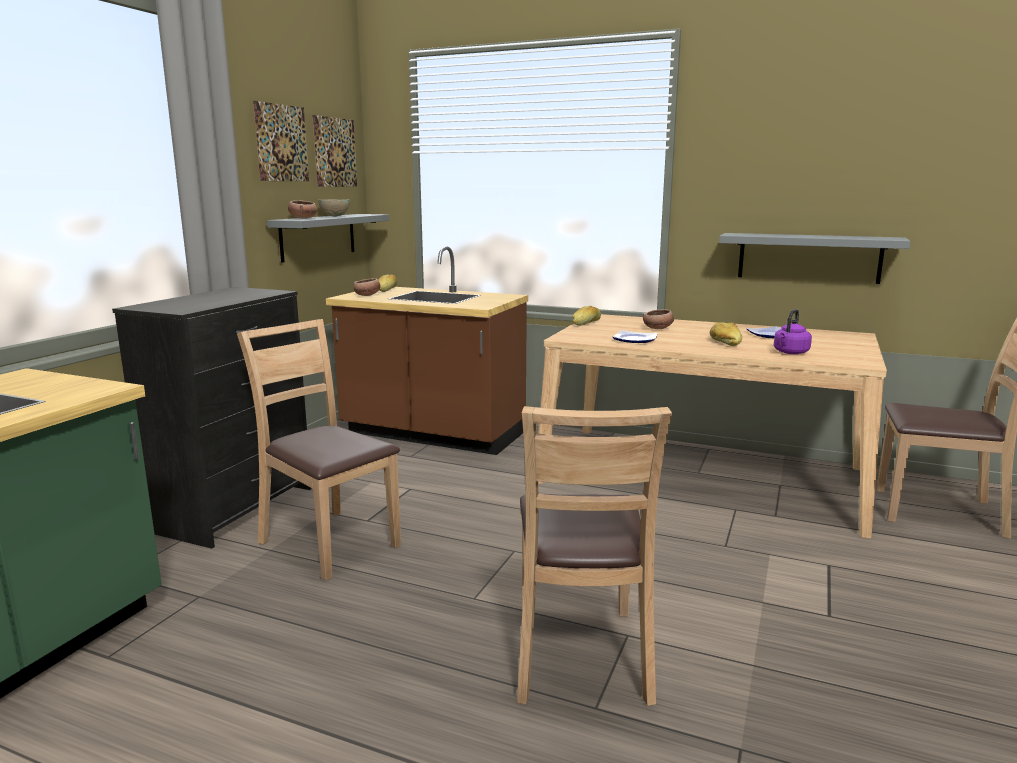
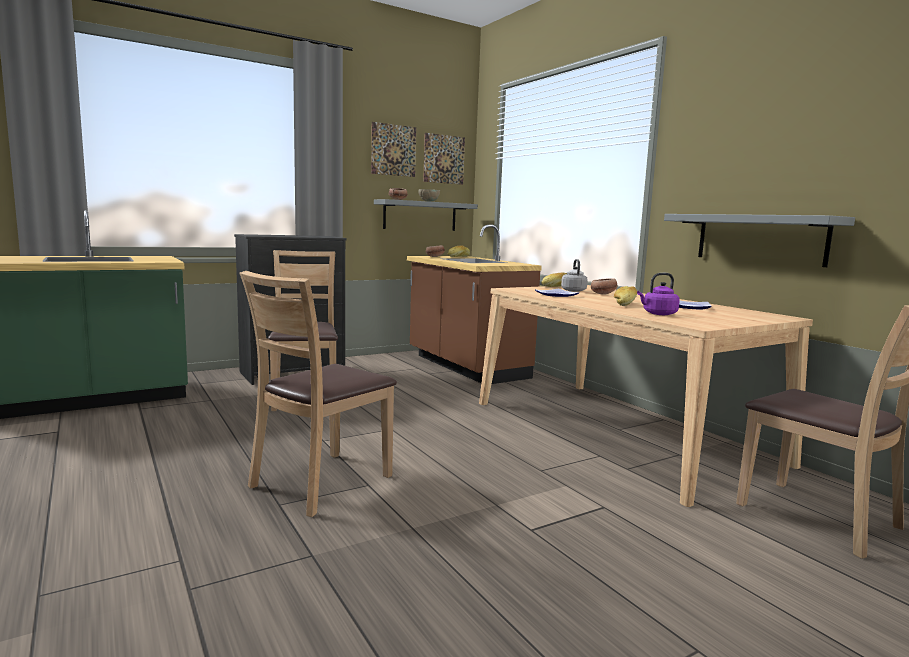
camera: 35 degrees right, 5 degrees down
(619, 328) = (573, 290): none -> grey kettle

